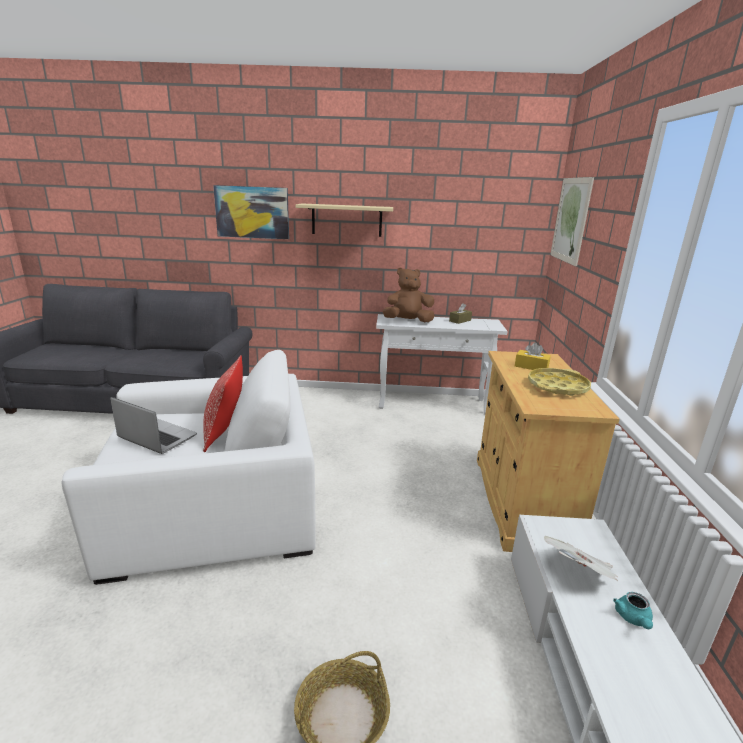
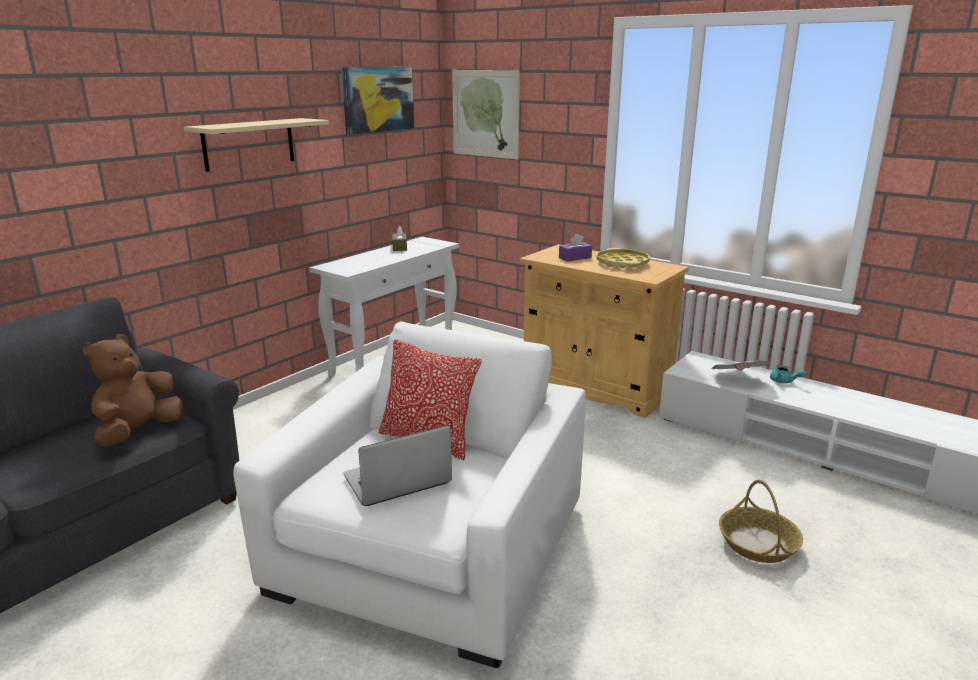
camera: 55 degrees left, 0 degrees up
(252, 212) = (105, 151): picture -> picture (378, 99)
(408, 321) = (362, 263): brown plush toy -> brown plush toy (138, 433)
(531, 367) = (575, 258): yellow tissue box -> purple tissue box

